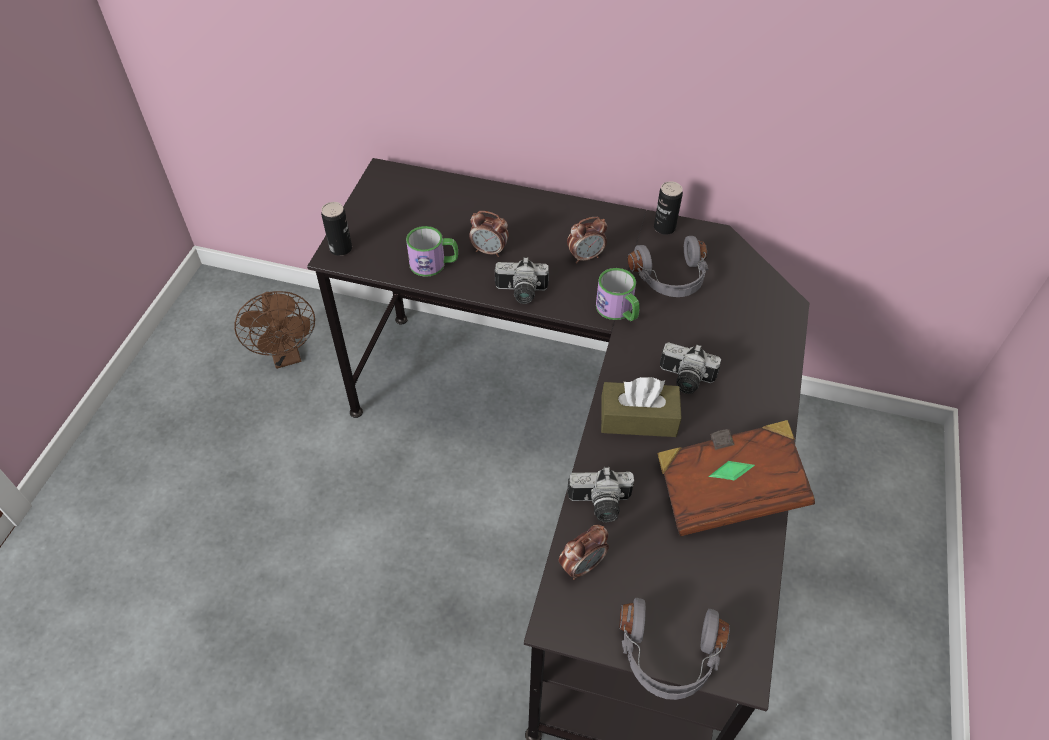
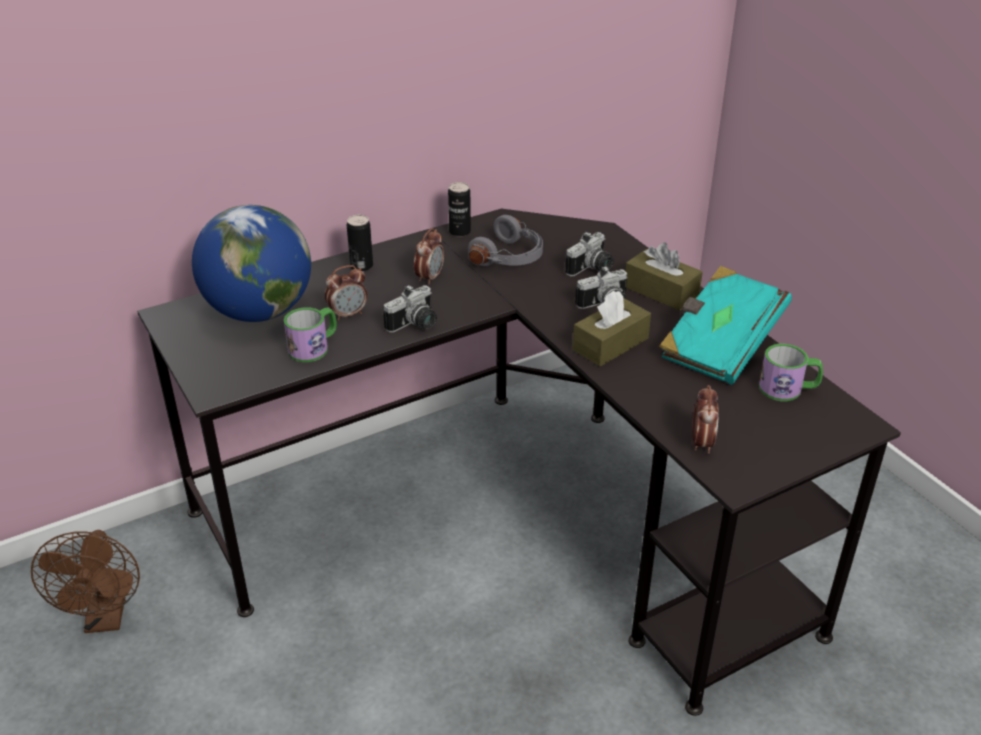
camera: 45 degrees left, 15 degrees down
(287, 356) = (106, 618): brown fan -> brown fan turned 60 degrees clockwise
(341, 248) = (210, 384): can -> can (361, 266)
(438, 209) = (259, 312): none -> globe
(600, 505) = (661, 405): camera -> camera (592, 269)
(618, 310) = (502, 294): mug -> mug (788, 389)
(668, 656) = (819, 448): grey headphones -> none
(727, 491) = (719, 345): brown book -> turquoise book
(752, 400) = (661, 291): none -> brown tissue box

